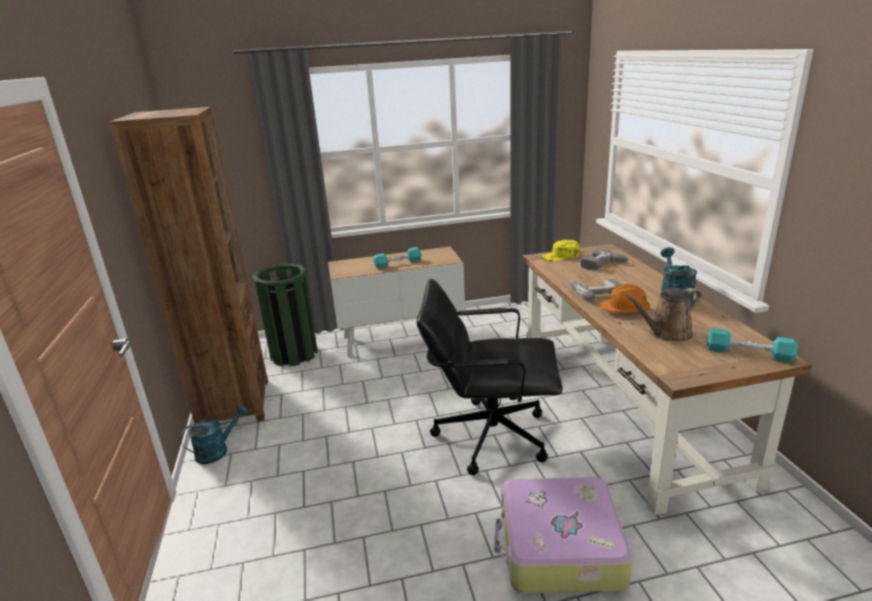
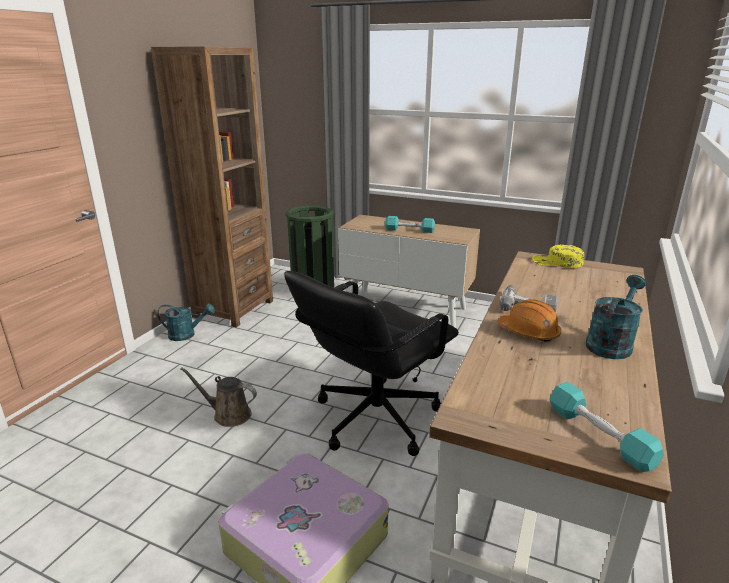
camera: 35 degrees right, 0 degrees up
(490, 435) = (374, 417): black office chair -> black office chair turned 90 degrees counterclockwise
(603, 265) = (590, 284): power drill -> none
(666, 333) = (532, 372): brown watering can -> brown watering can (228, 414)

